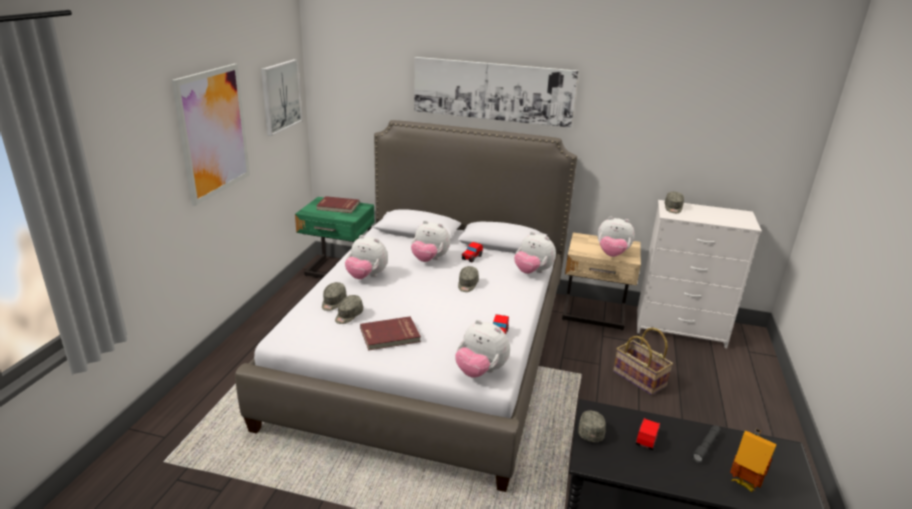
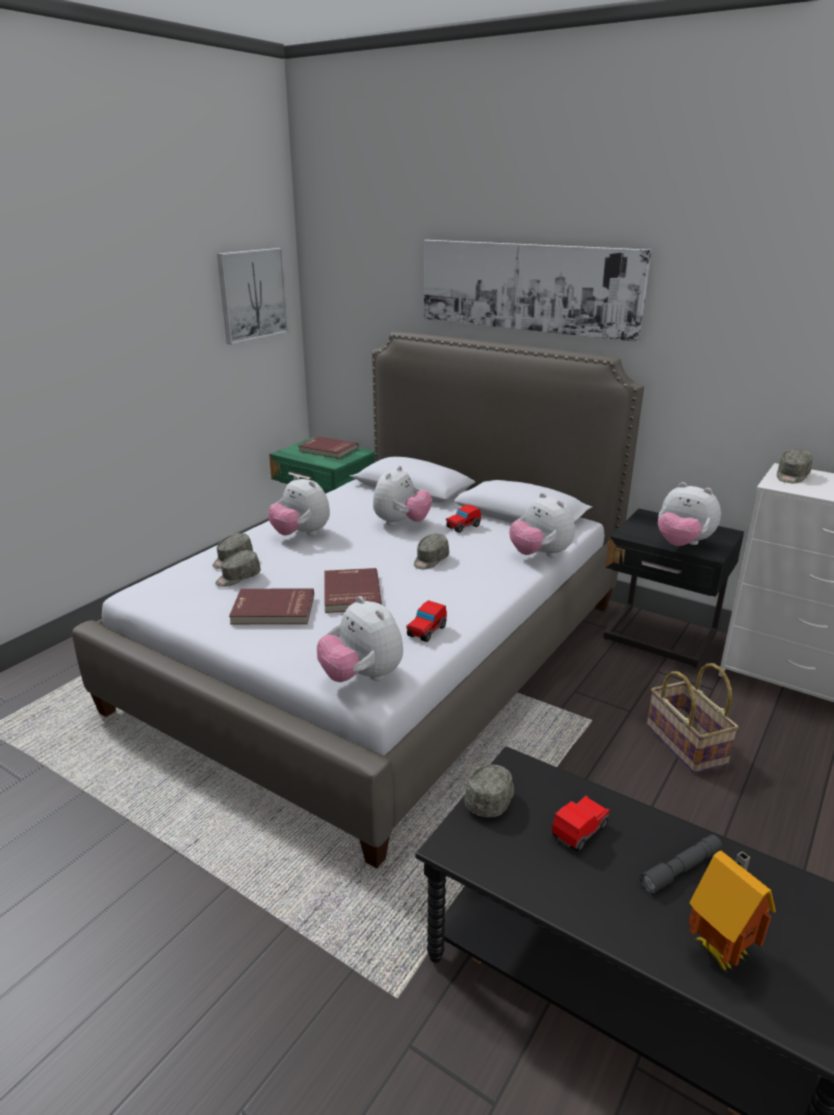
camera: 20 degrees right, 0 degrees up
(213, 132) = (129, 327): picture -> none
(429, 260) = (401, 523): plush toy -> plush toy turned 105 degrees counterclockwise
(432, 316) = (350, 593): none -> red book
(594, 314) = (659, 638): beige nightstand -> black nightstand

